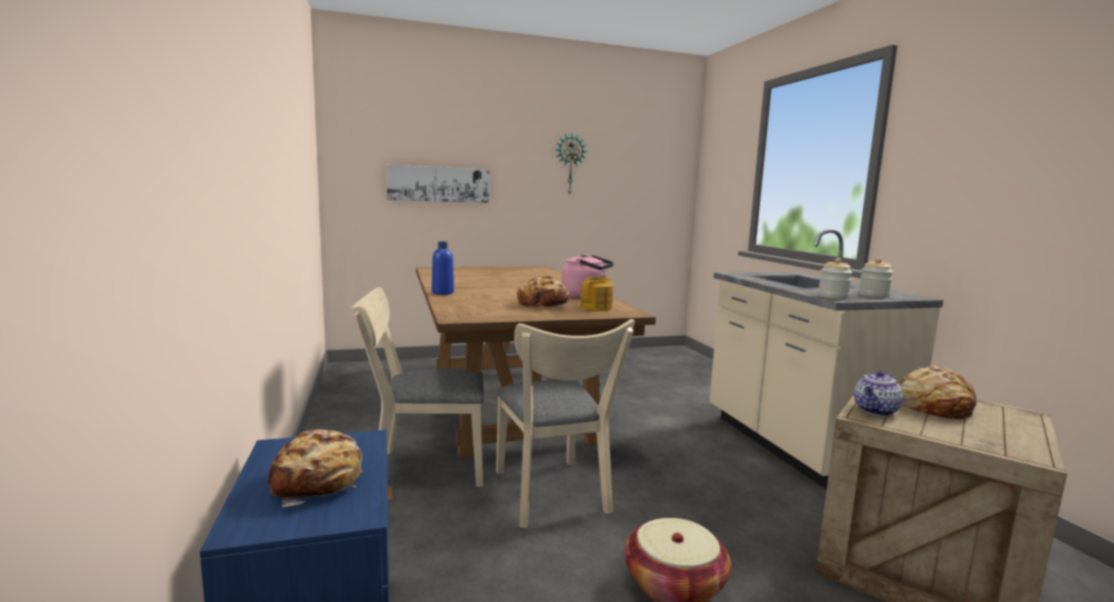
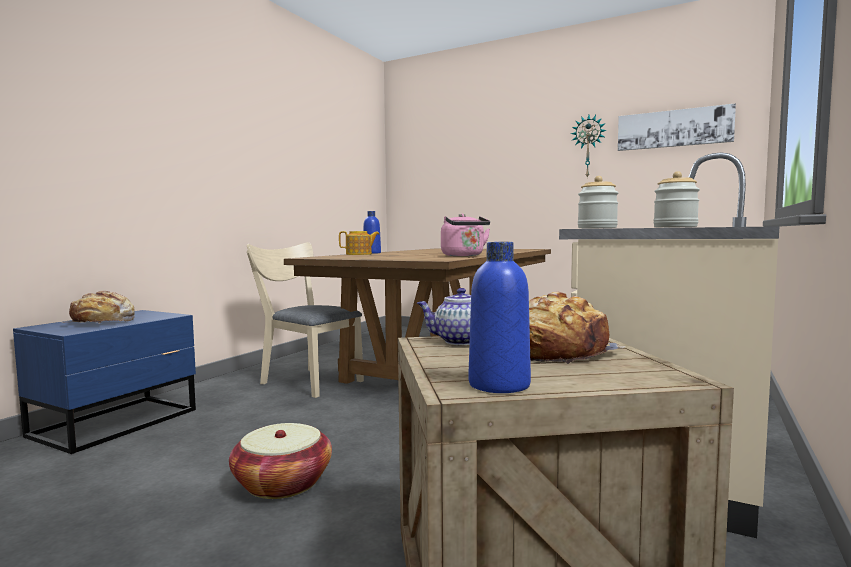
camera: 45 degrees right, 5 degrees down
(439, 184) = (466, 179): picture -> picture (673, 128)
(543, 304) = (402, 256): bread -> none
(553, 496) = (339, 415): beige chair -> none
(596, 308) = (432, 258): teapot -> teapot (359, 254)
(1024, 445) = (499, 385): none -> blue bottle

